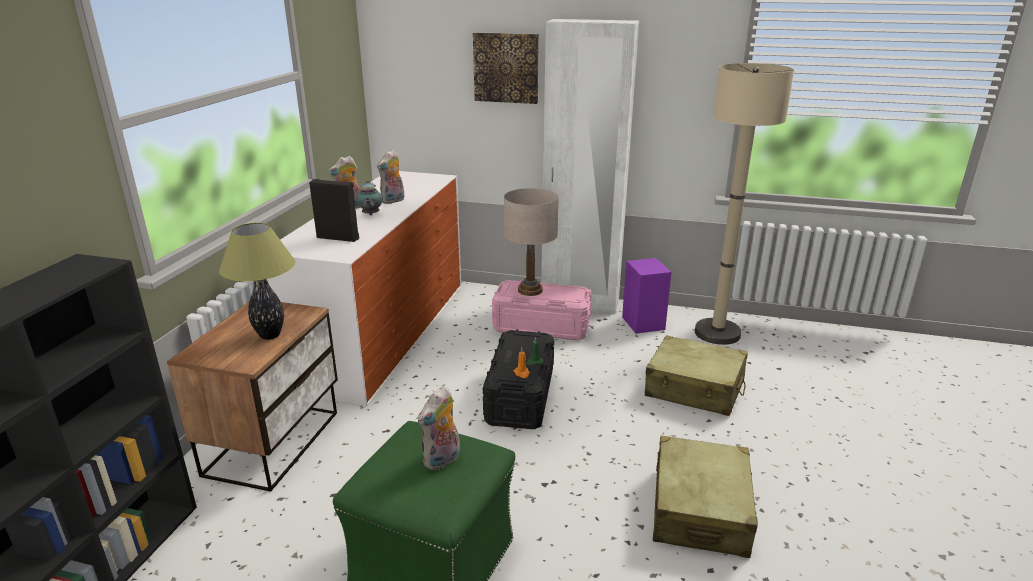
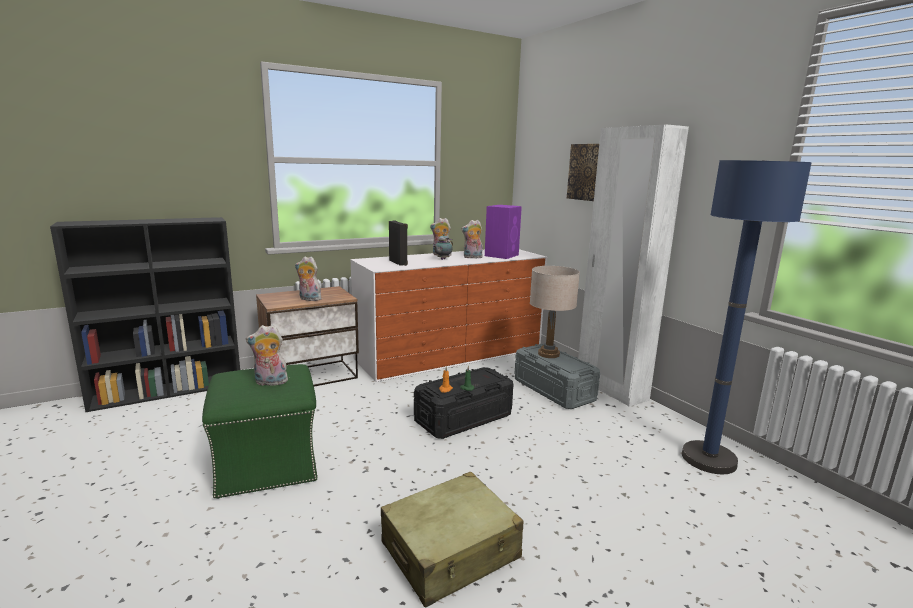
camera: 45 degrees right, 10 degrees down
(270, 335) = (308, 299): table lamp -> plush toy
(542, 326) = (553, 390): pink storage box -> grey storage box
(642, 322) = (644, 421): purple speaker -> purple speaker (502, 255)
(694, 389) = (605, 482): beige suitcase -> none
(717, 333) = (709, 459): beige floor lamp -> blue floor lamp

